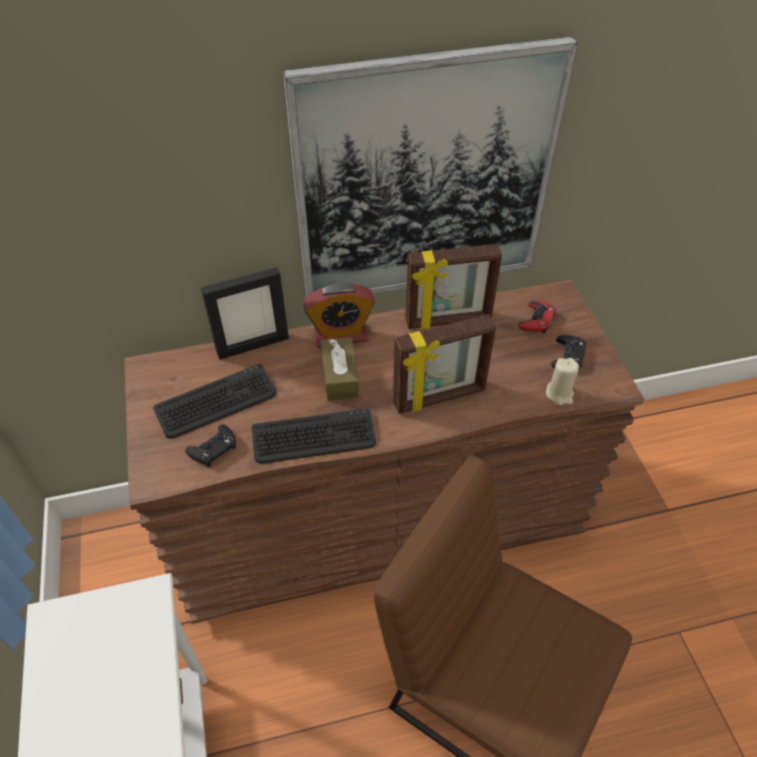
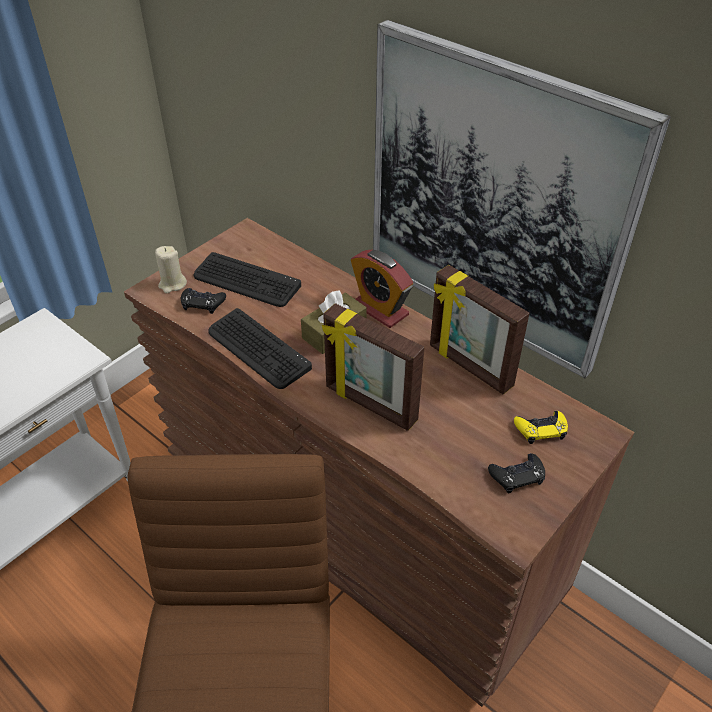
camera: 55 degrees right, 5 degrees down
(252, 344) = (320, 268): picture frame -> none
(536, 320) = (541, 429): red game controller -> yellow game controller
(559, 394) = (459, 491): beige candle -> beige candle (172, 284)

